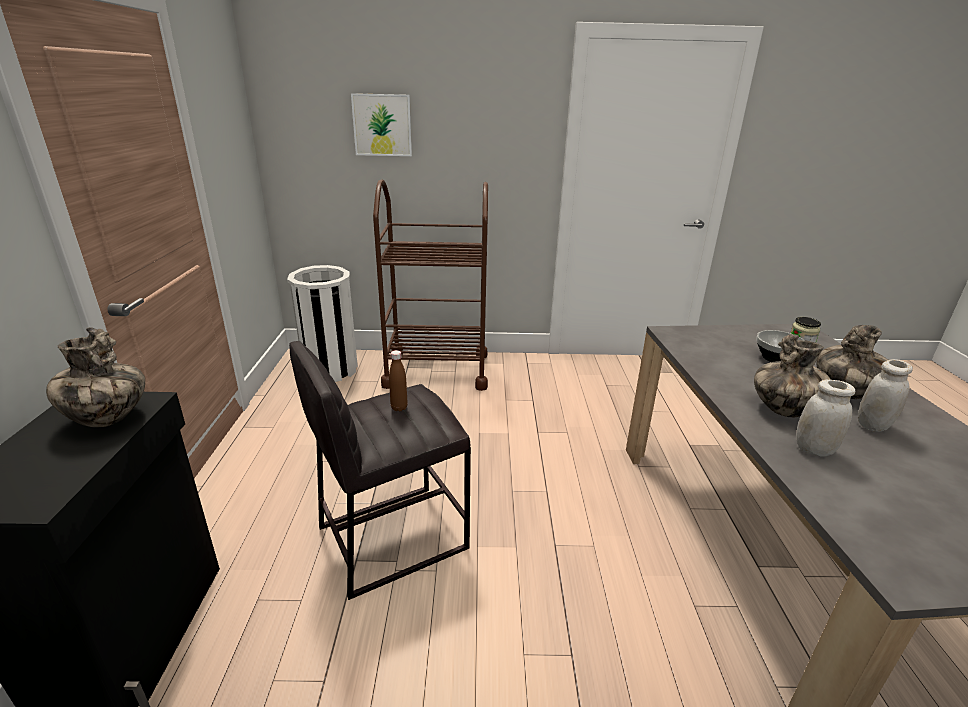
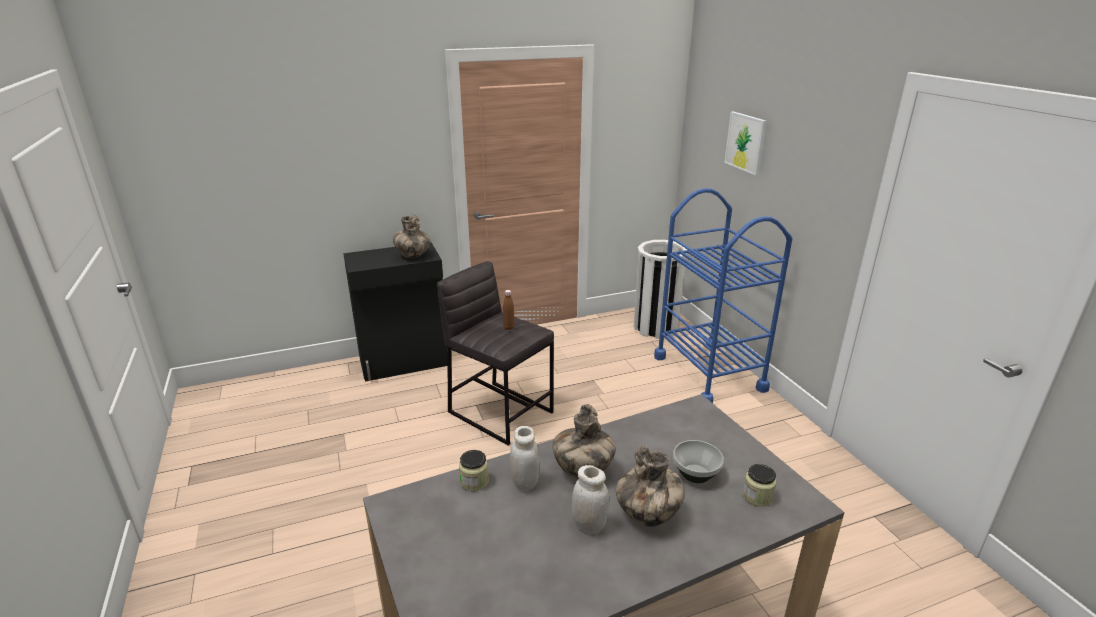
camera: 70 degrees right, 0 degrees up
(437, 370) = (709, 373): brown cart -> blue cart
(822, 487) = (474, 481): none -> jar

